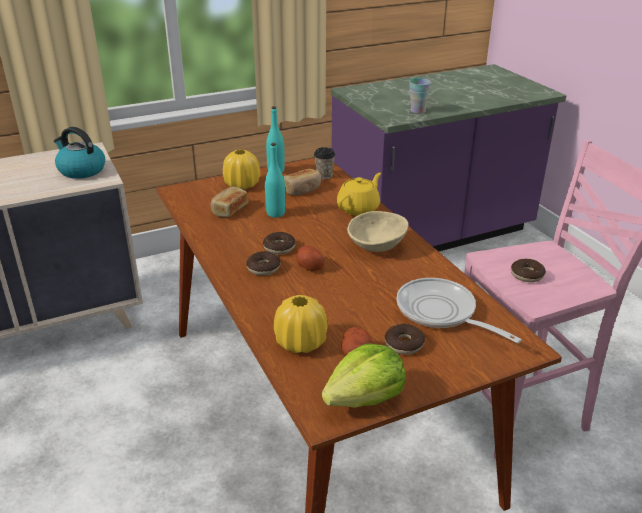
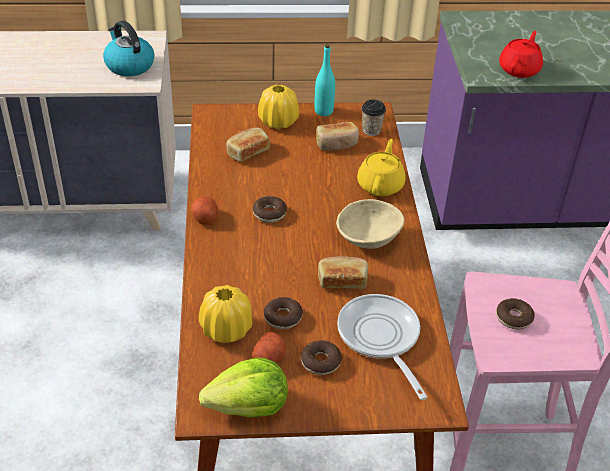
camera: 20 degrees right, 10 degrees up
(263, 268) = (240, 234): donut -> donut (283, 317)
(275, 213) = (291, 169): turquoise bottle -> none
(309, 266) = (285, 244): potato -> potato (204, 217)
(359, 208) = (381, 185): yellow teapot -> yellow teapot turned 45 degrees counterclockwise
(377, 280) = (342, 280): none -> bread
(418, 111) = (519, 69): cup -> red teapot

